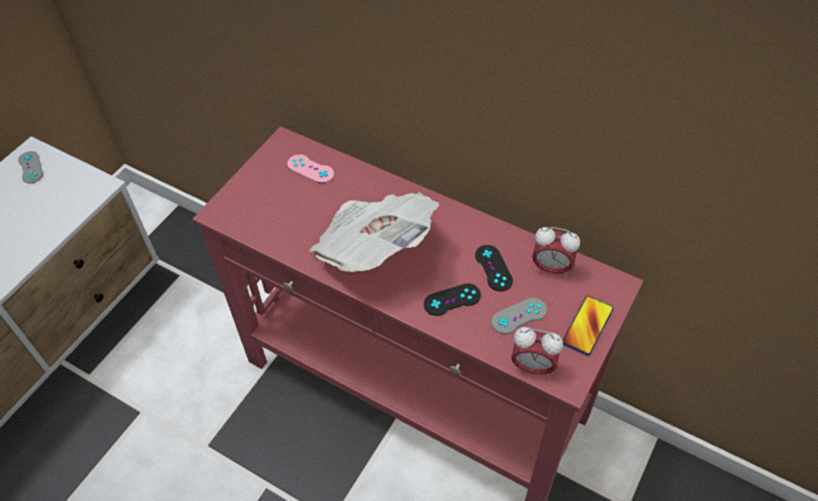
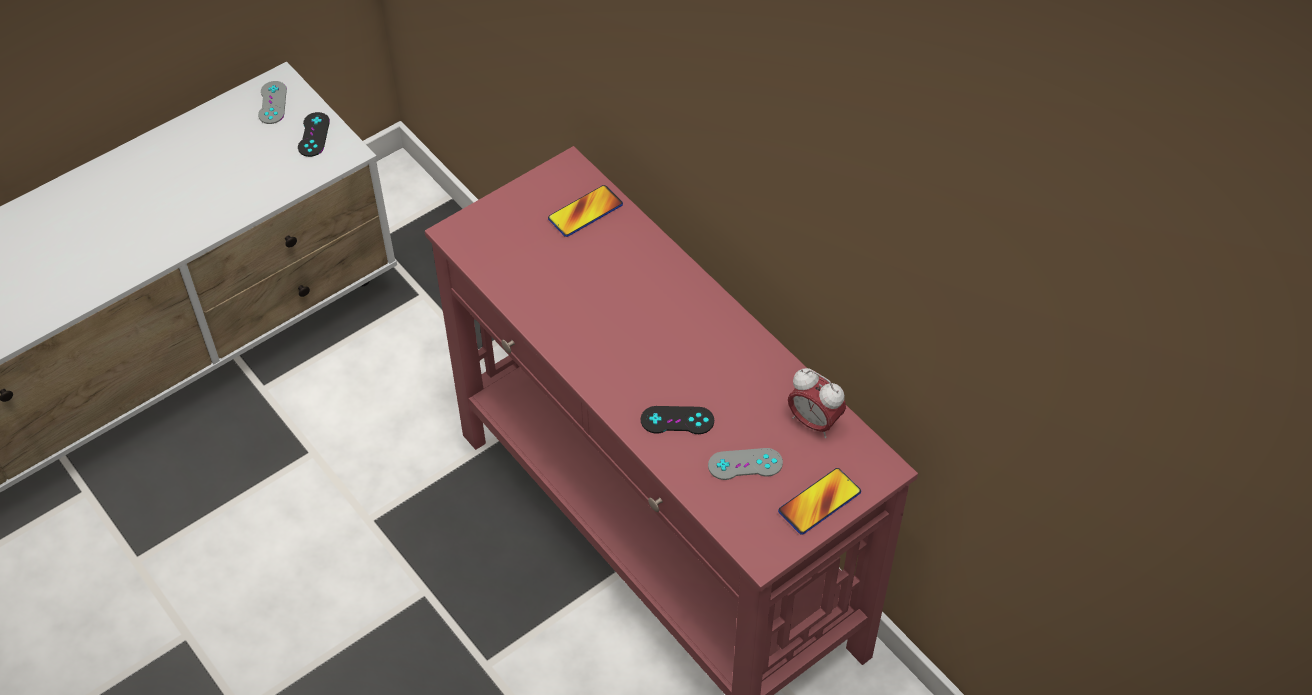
camera: 20 degrees right, 0 degrees up
(310, 169) = (585, 212): pink game controller -> phone
(374, 248) = (616, 331): newspaper -> none
(493, 268) = (744, 400): black game controller -> black game controller (314, 135)
(532, 366) = (731, 524): alarm clock -> none

